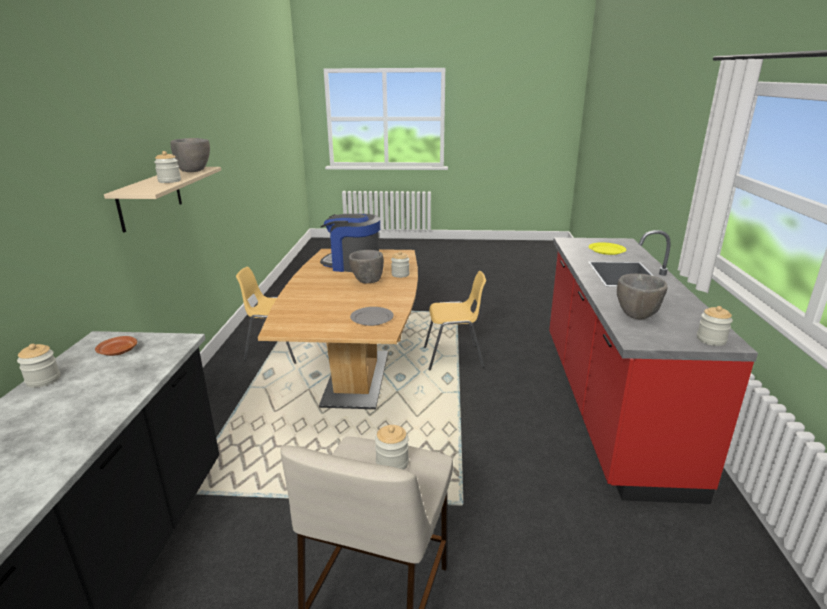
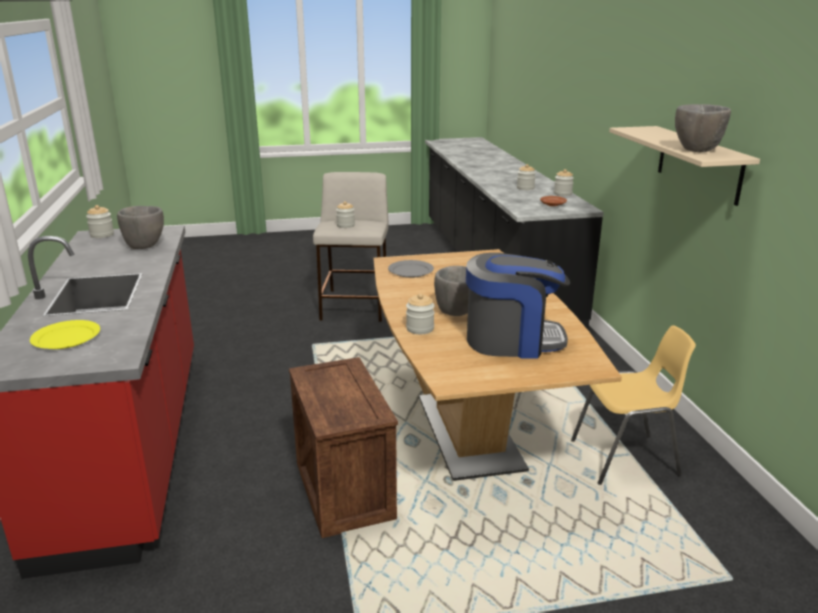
camera: 165 degrees right, 0 degrees up
(169, 181) = (658, 138): jar -> jar (525, 188)
(454, 358) = (342, 490): yellow chair -> crate

